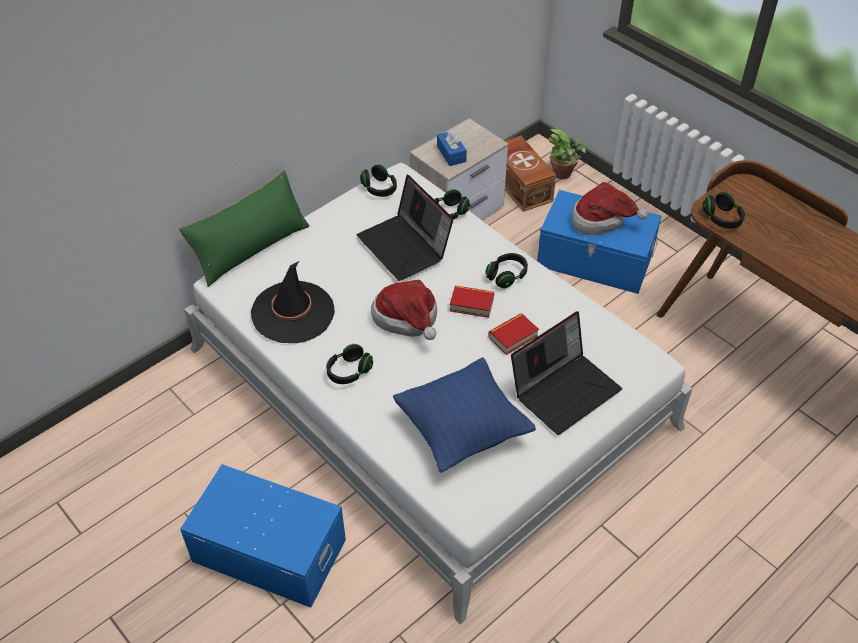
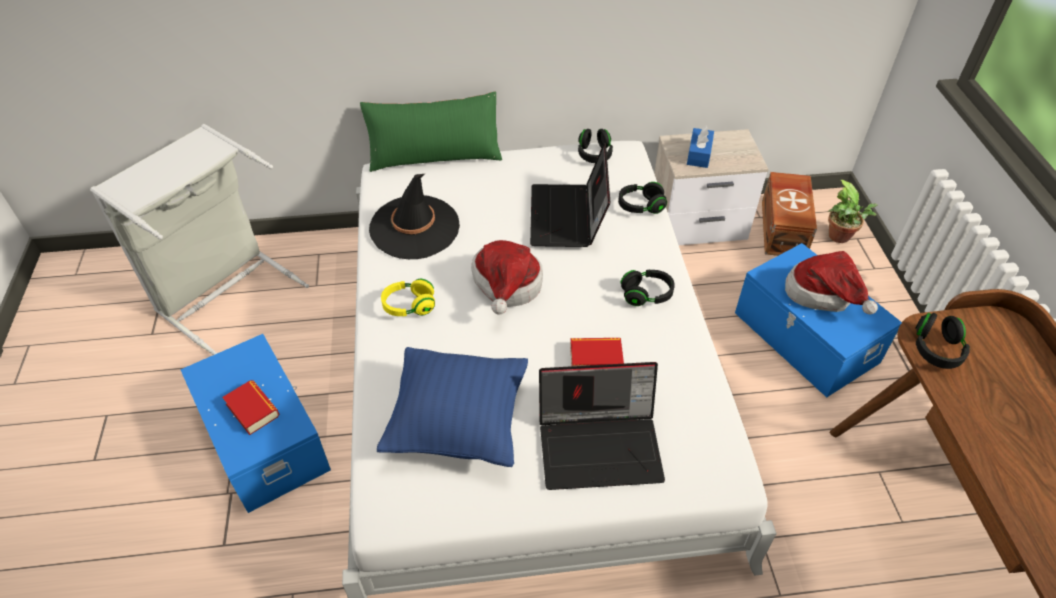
camera: 35 degrees right, 0 degrees up
(113, 464) = (224, 292): none -> grey laundry basket
(349, 371) = (409, 306): black headphones -> yellow headphones
(471, 304) = (583, 304): book -> book (252, 410)

